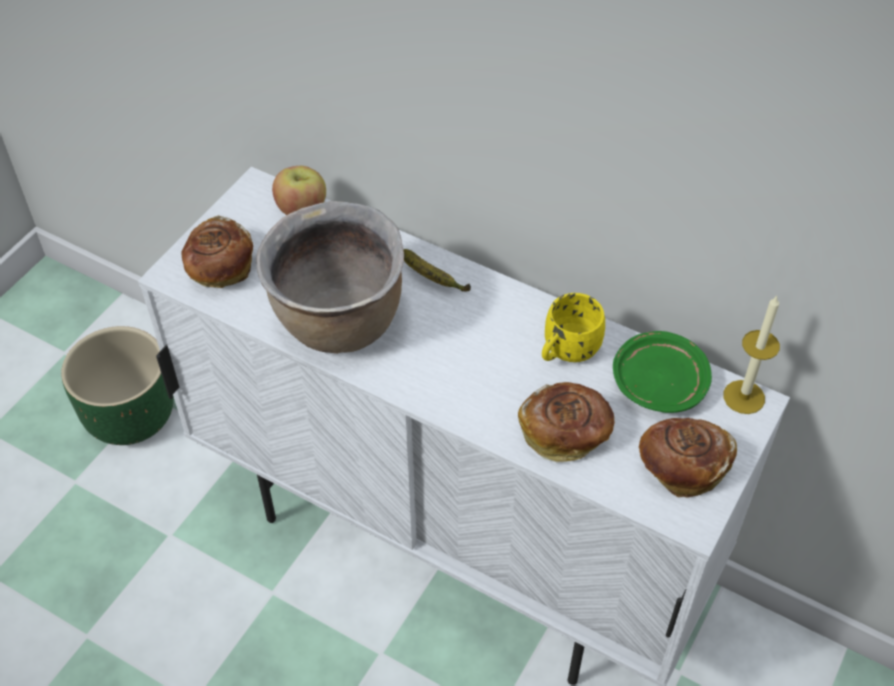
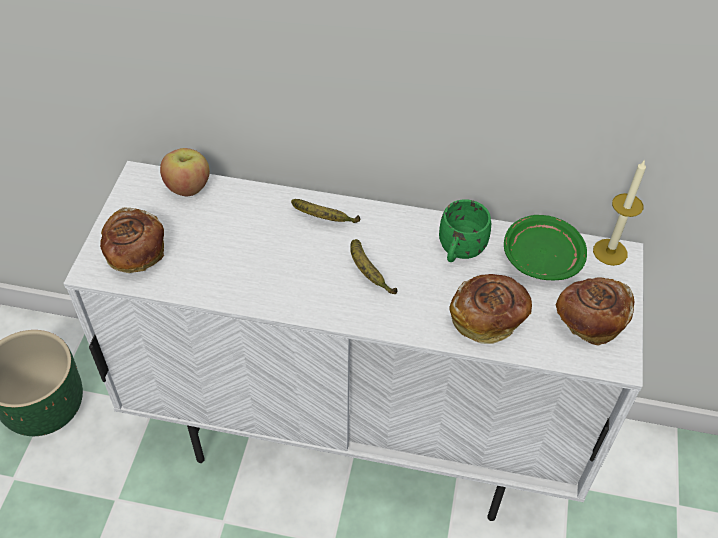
camera: 20 degrees left, 0 degrees up
(339, 323) = (261, 275): brown cooking pot -> none
(455, 350) = (368, 273): none -> banana
(566, 352) = (459, 251): yellow mug -> green mug

